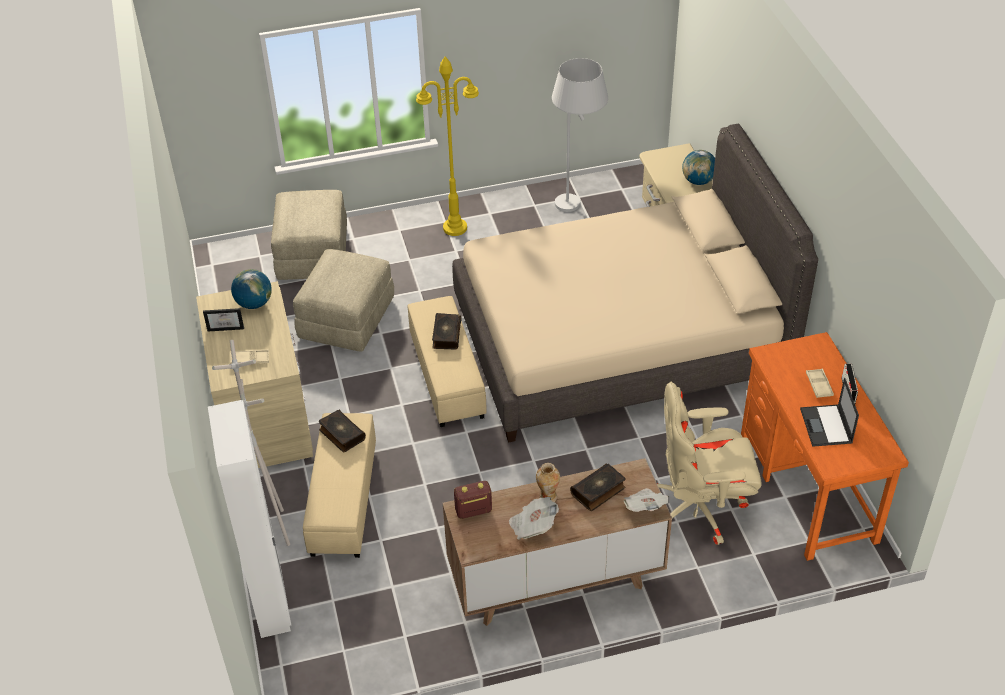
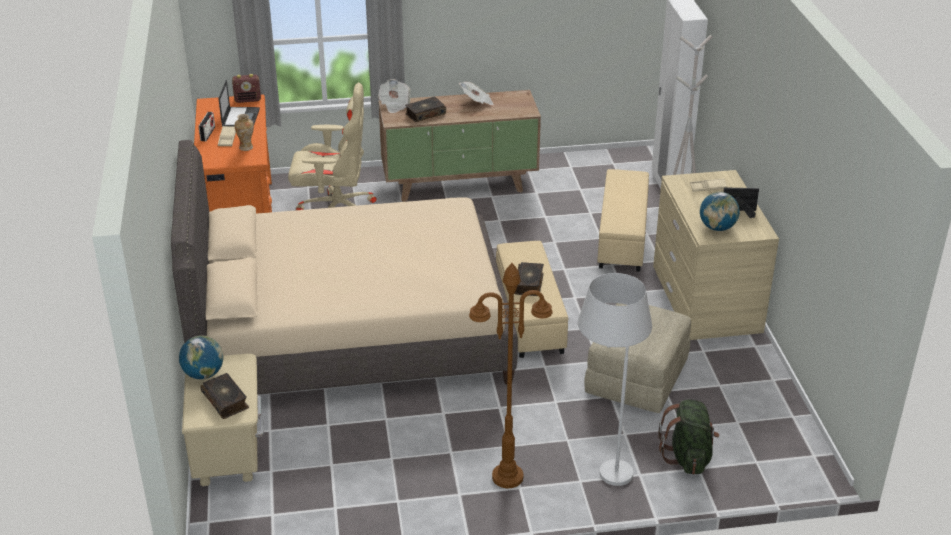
camera: 175 degrees left, 10 degrees down
(313, 254) = (688, 457): beige ottoman -> green backpack
(341, 435) = (625, 219): book -> book (226, 401)
(455, 228) = (507, 477): yellow floor lamp -> brown floor lamp
(473, 511) = (518, 111): radio -> radio (248, 100)
(547, 497) = (463, 113): vase -> vase (246, 148)
(577, 210) = (343, 487): white floor lamp -> white floor lamp (603, 463)

